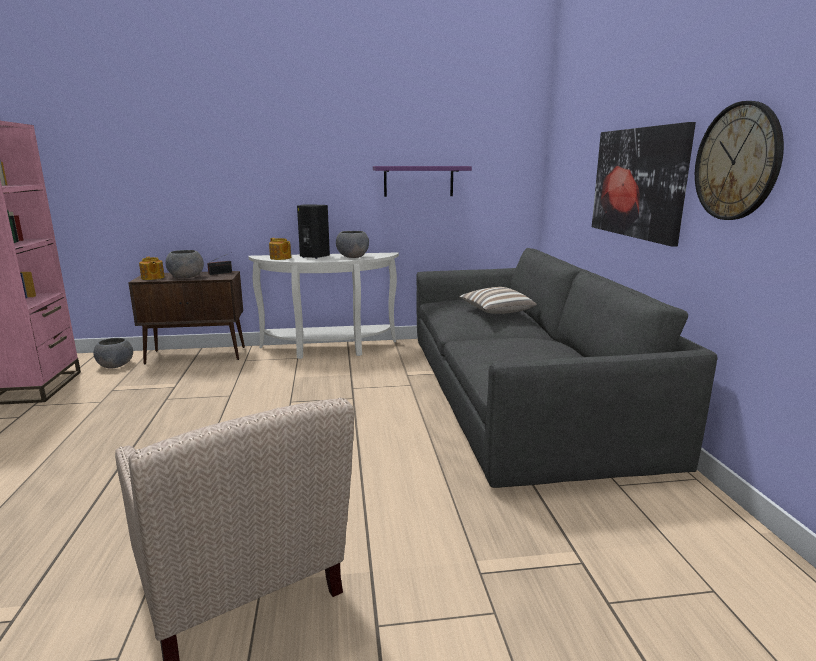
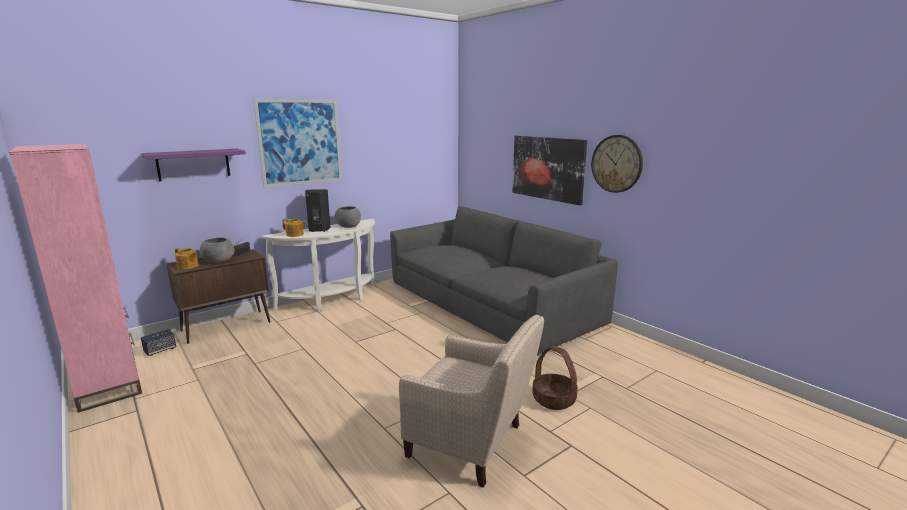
camera: 30 degrees left, 0 degrees up
(116, 365) = (160, 350): grey bowl -> speaker
(304, 143) = (300, 142): none -> picture
(418, 181) = (382, 165): purple shelf -> purple shelf (193, 164)
(447, 571) = (553, 399): none -> basket
(496, 312) = (463, 253): pillow -> none

